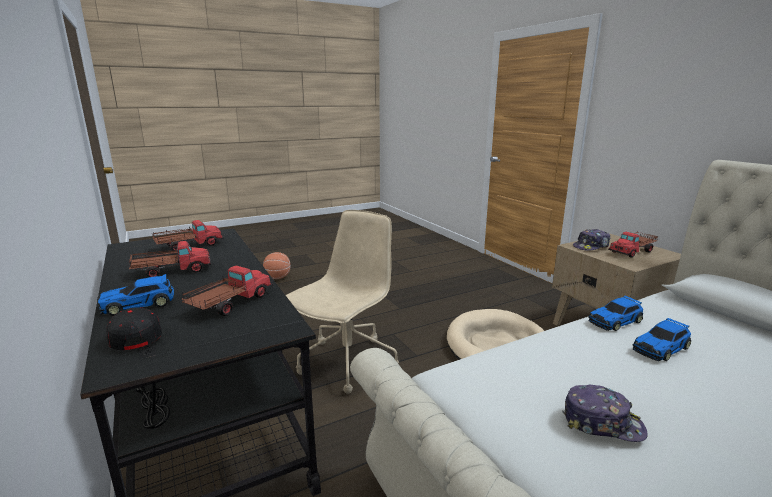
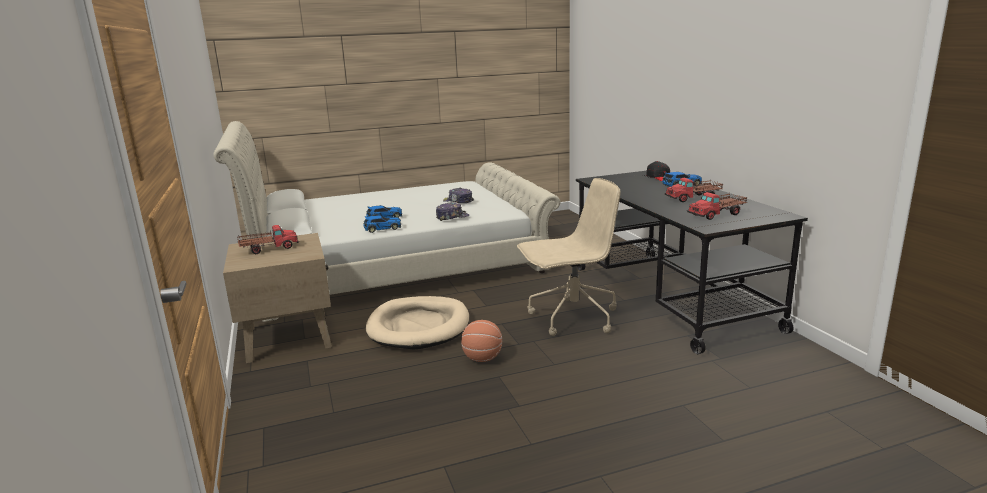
camera: 170 degrees left, 0 degrees up
(229, 303) = (628, 185): toy truck -> none
(278, 277) = (725, 463): basketball -> basketball (482, 358)
(345, 365) = (570, 318): beige office chair -> beige office chair turned 150 degrees counterclockwise
(591, 246) = (294, 255): cap -> cap (452, 217)

